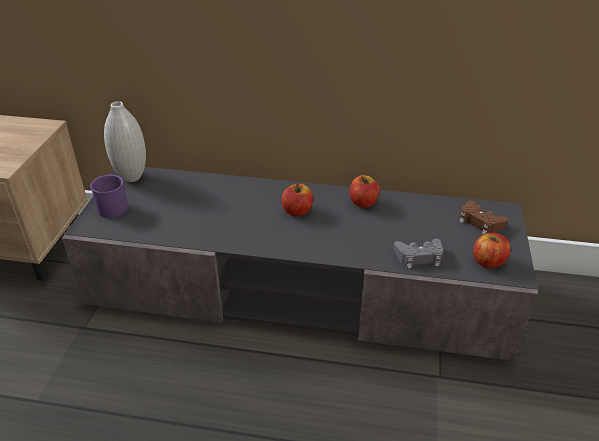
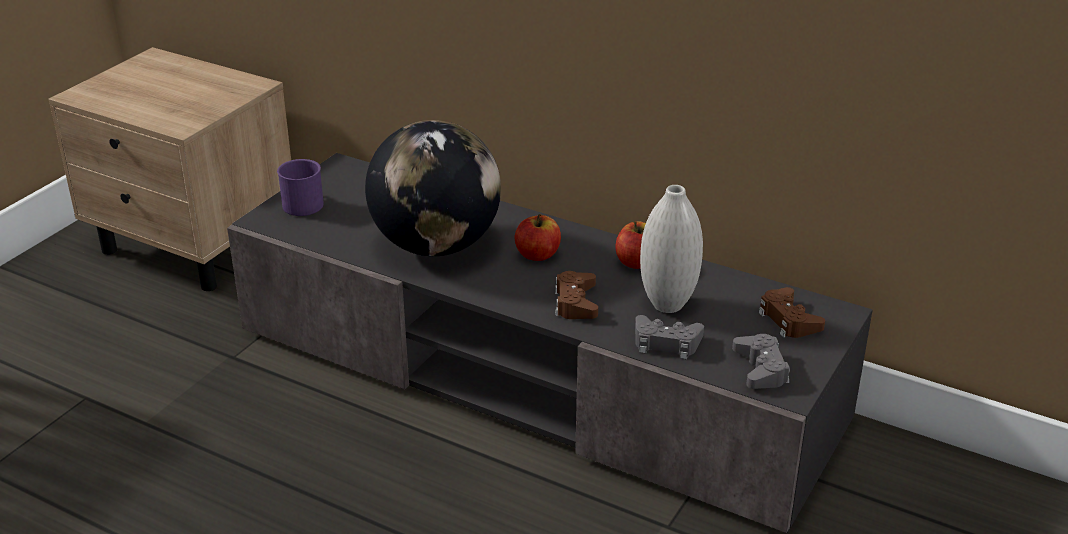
camera: 20 degrees right, 5 degrees down
(132, 177) = (346, 172): white vase -> white vase (667, 305)
(225, 219) = (436, 246): none -> globe
(343, 241) = (575, 302): none -> brown game controller
(488, 261) = (760, 369): apple -> grey game controller

